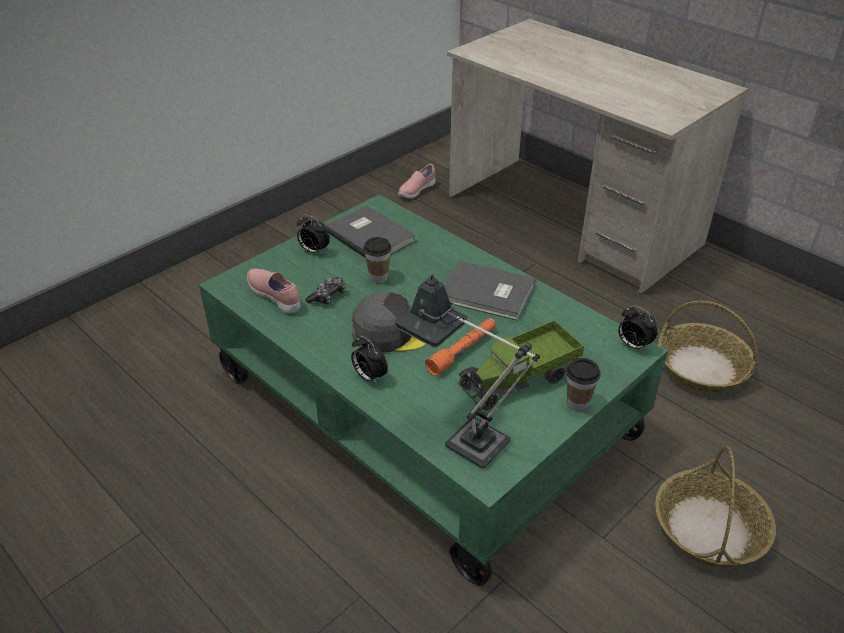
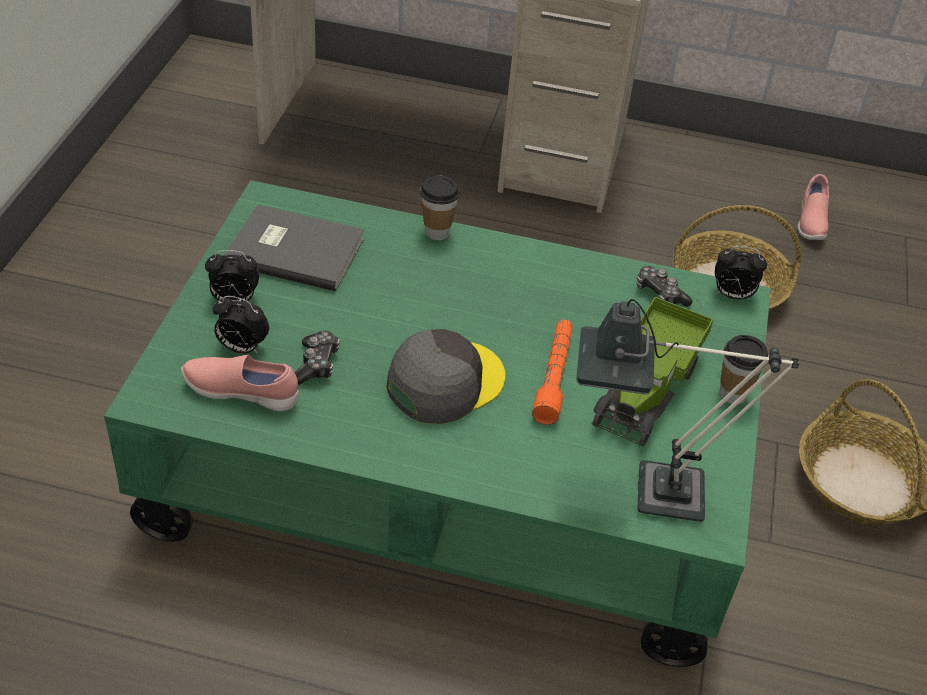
camera: 35 degrees left, 5 degrees up
(369, 377) = (470, 459): alarm clock -> alarm clock (241, 348)
(378, 277) = (361, 311): cup -> cup (437, 232)
(416, 191) = (204, 149): pink shoe -> pink shoe (810, 222)
(487, 294) = (519, 286): grey book -> none
(579, 328) = (660, 294): none -> game controller

